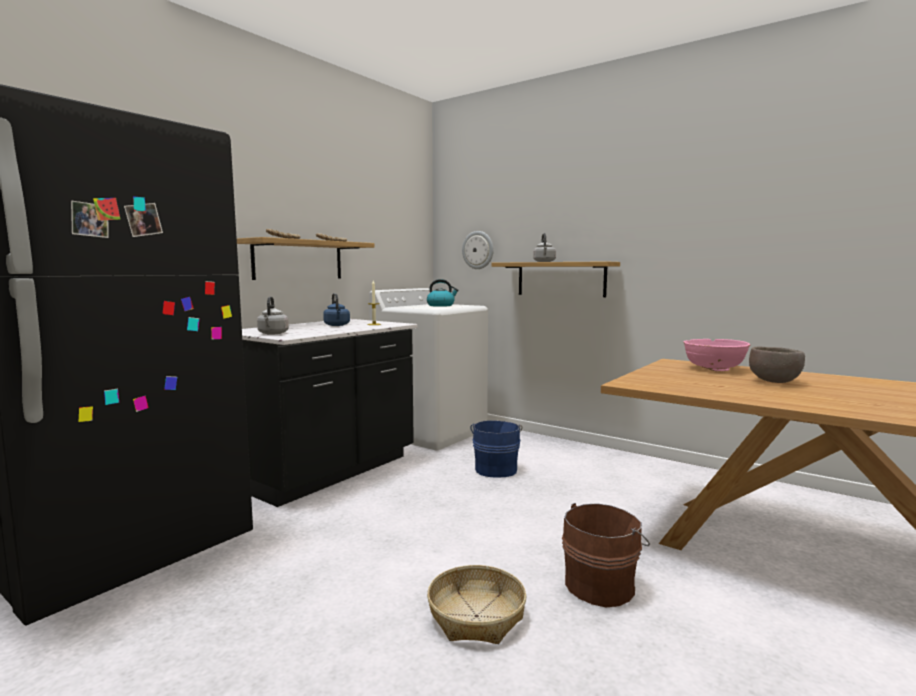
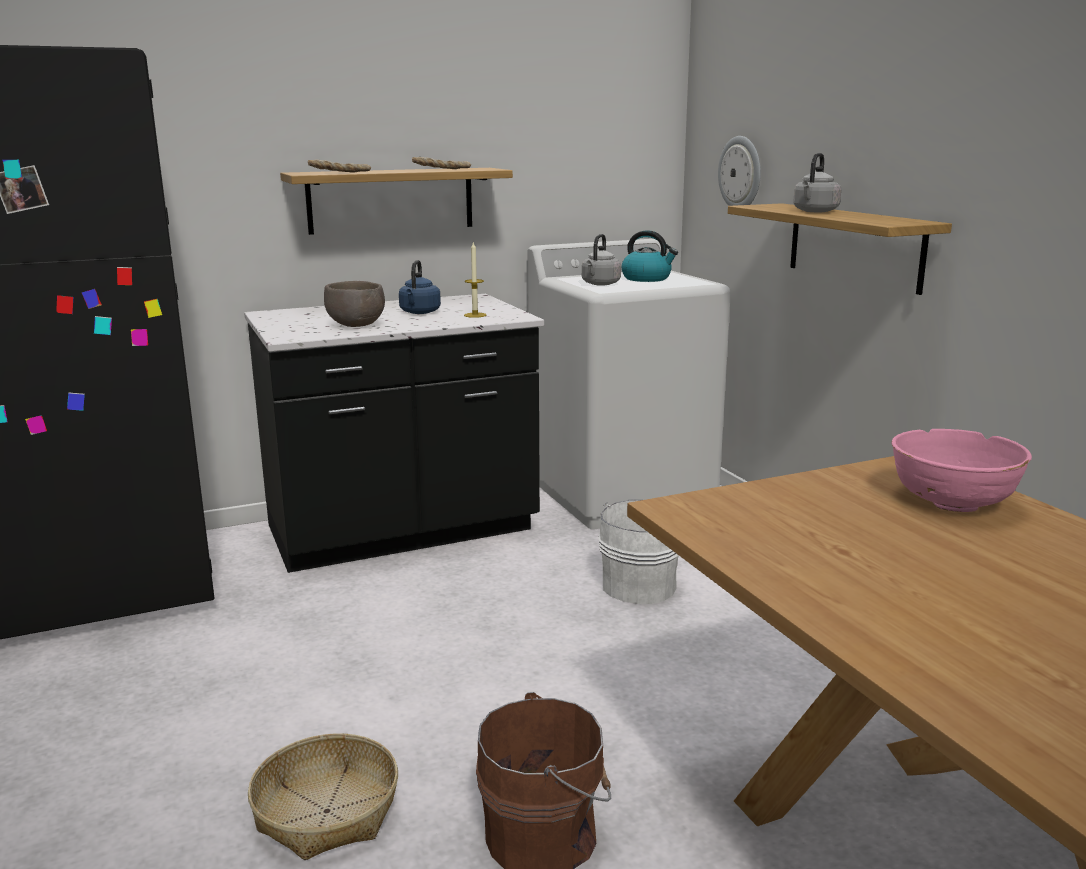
camera: 30 degrees right, 10 degrees up
(273, 333) = (290, 326): grey kettle -> grey kettle (600, 284)
(496, 469) = (641, 585): blue bucket -> white bucket
(774, 382) = (991, 565): brown bowl -> brown bowl (356, 325)

